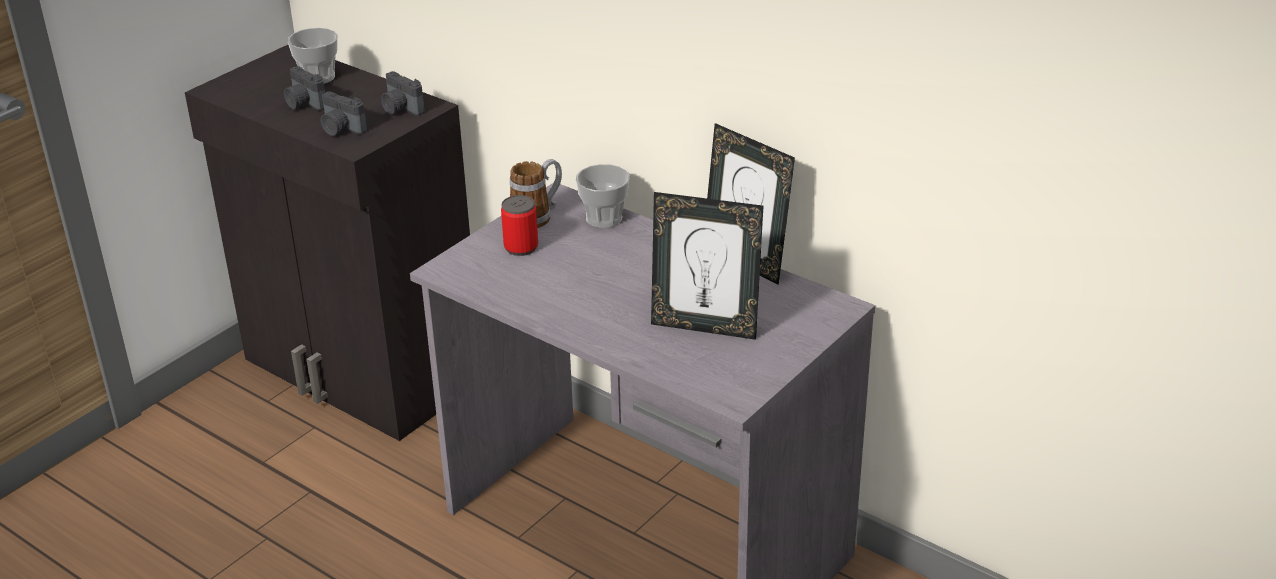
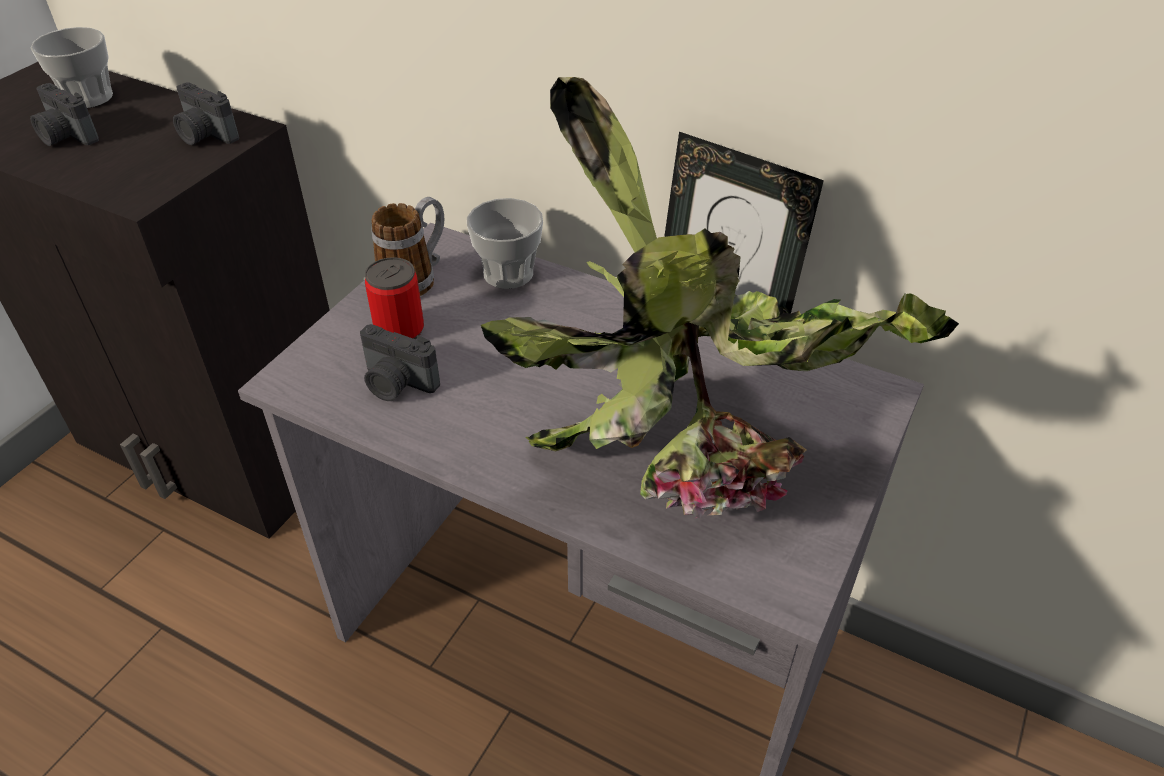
camera: 10 degrees left, 10 degrees up
(341, 129) = (118, 171): camera -> camera (396, 384)
(705, 326) = (698, 448): picture frame -> potted plant

